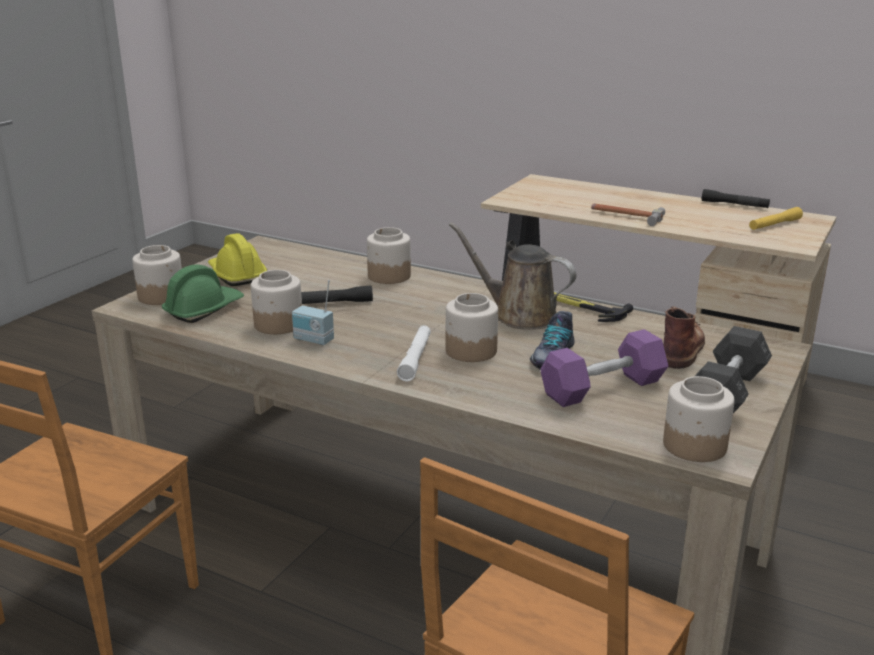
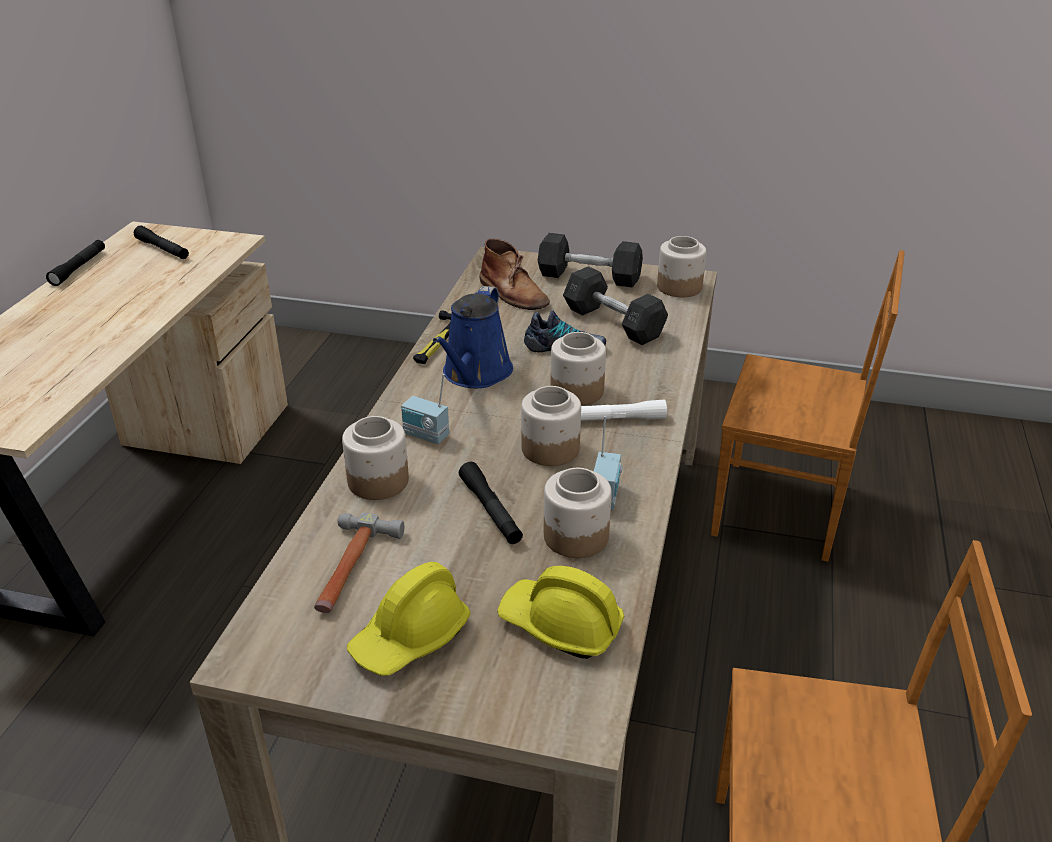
camera: 105 degrees left, 10 degrees up
(161, 296) = (528, 698): jar -> jar (549, 449)
(204, 310) = (560, 625): green hard hat -> yellow hard hat
(435, 292) = (425, 436): none -> radio
(519, 315) = (475, 374): brown watering can -> blue watering can
(603, 388) = (613, 323): purple dumbbell -> grey dumbbell
(626, 216) = (118, 331): hammer -> hammer (350, 569)
(681, 347) = (513, 294): brown boot -> brown boot turned 135 degrees counterclockwise
(774, 225) = (163, 249): yellow flashlight -> black flashlight

